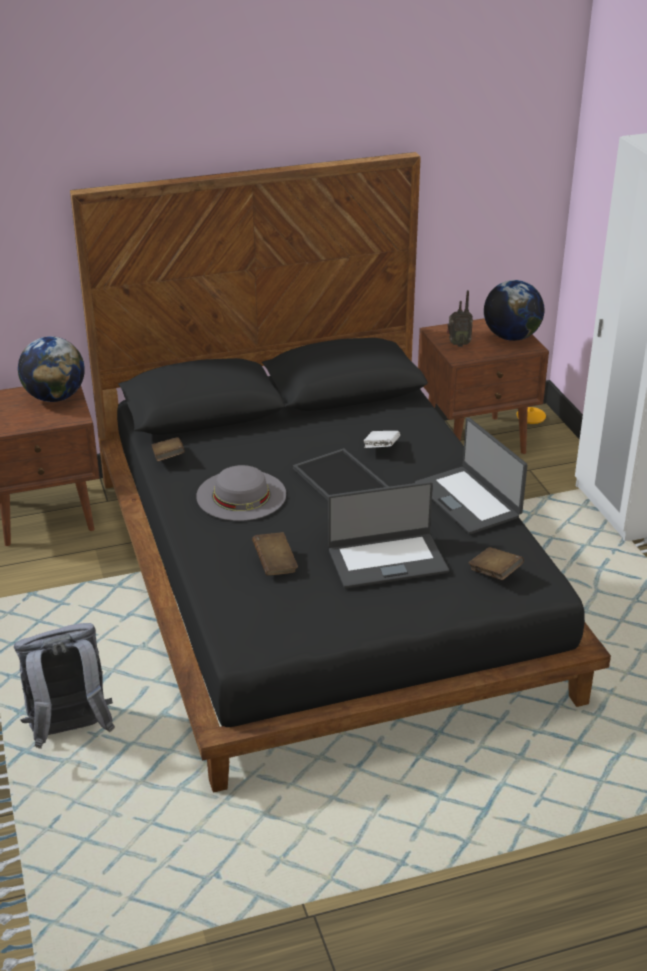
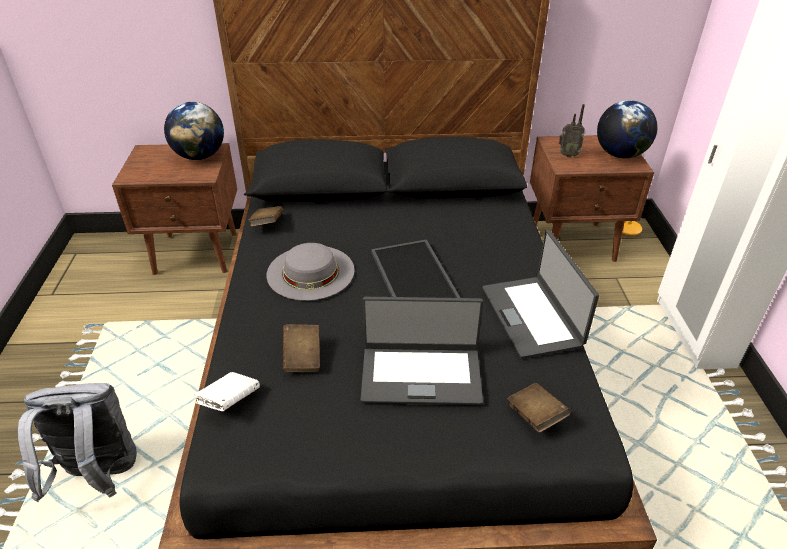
camera: 15 degrees right, 5 degrees up
(381, 448) = (463, 245): white book -> white book (230, 401)

